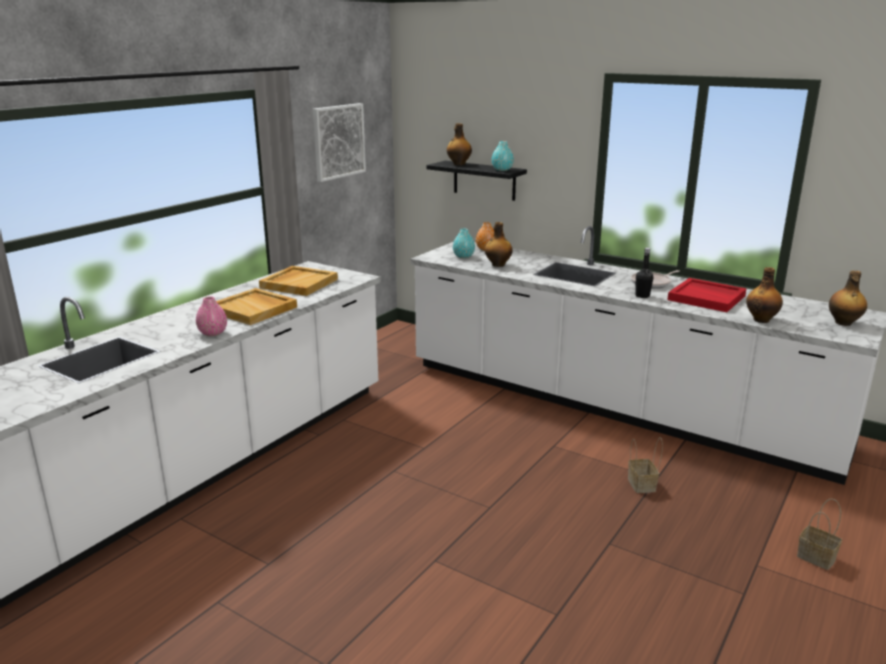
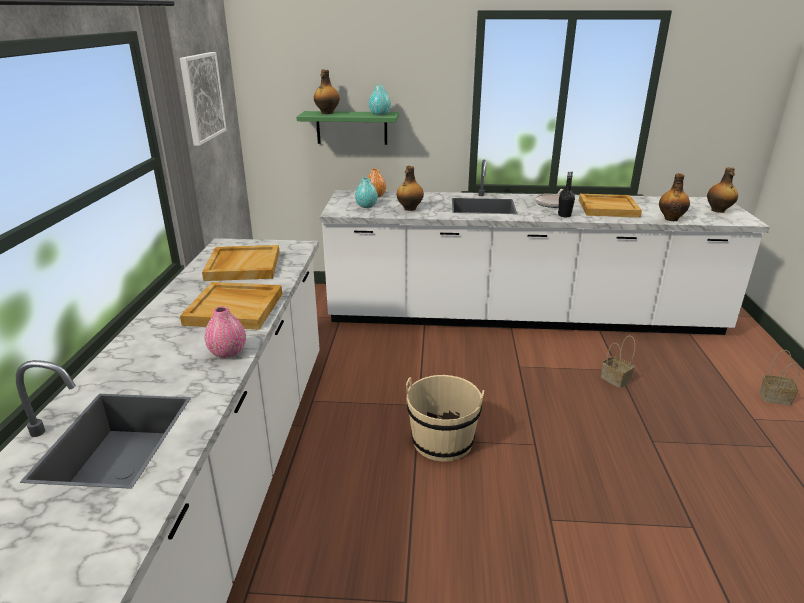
camera: 30 degrees left, 5 degrees up
(412, 479) = (442, 441): none -> beige bucket
(484, 180) = (351, 127): black shelf -> green shelf
(707, 298) = (608, 208): red tray -> beige tray

